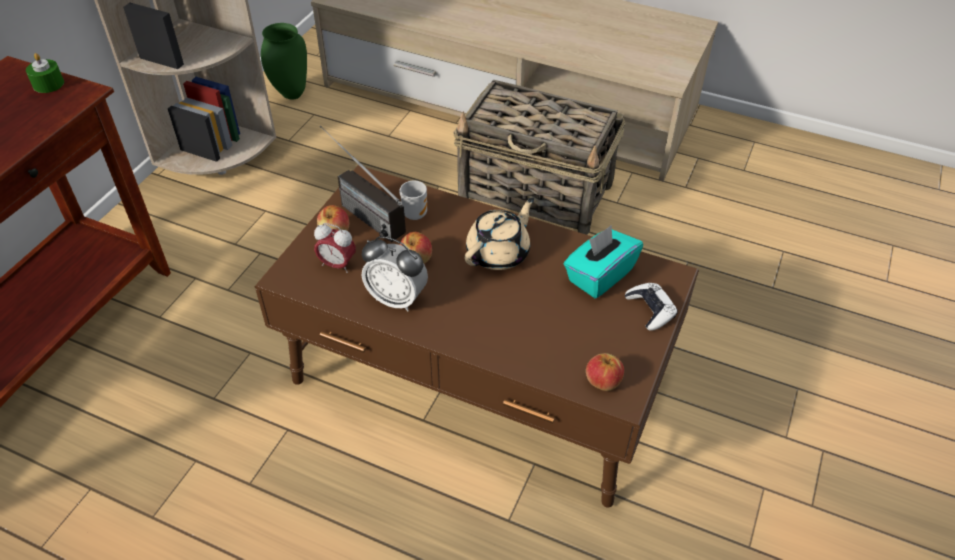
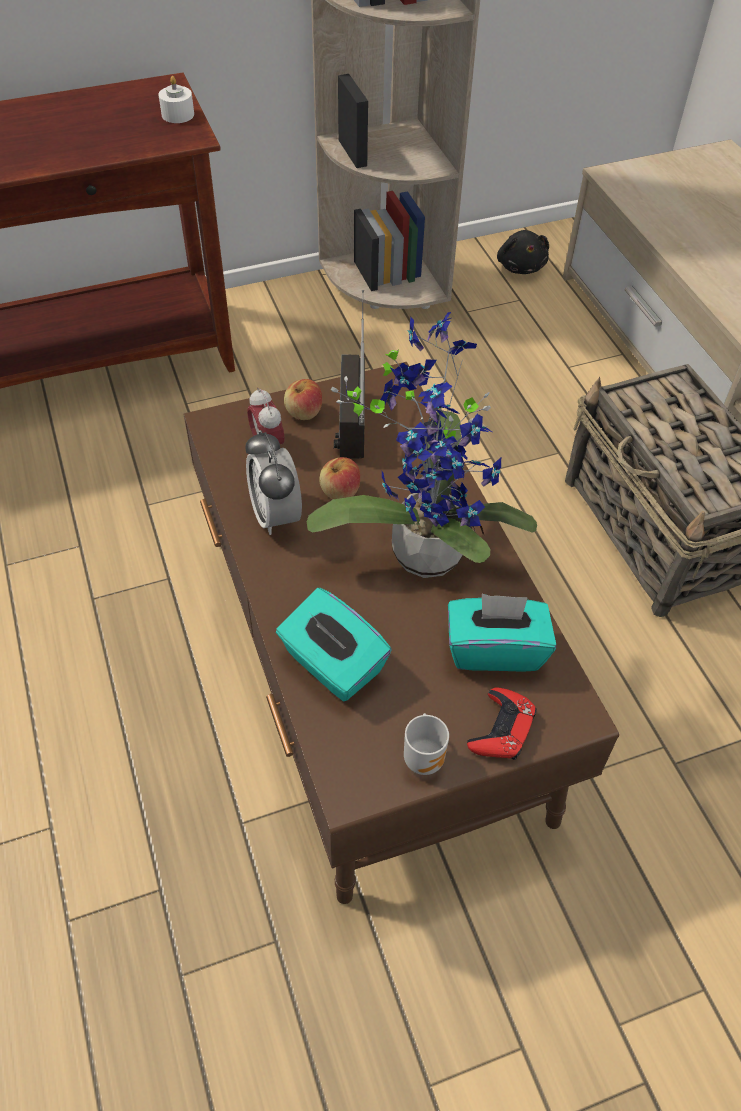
camera: 45 degrees right, 5 degrees up
(48, 84) = (178, 114): green candle -> white candle
(290, 94) = (520, 266): green vase -> black plush toy
(414, 213) = (395, 445): mug -> mug (425, 757)
(499, 253) = (424, 545): beige teapot -> potted plant
(533, 348) = (332, 664): none -> turquoise tissue box
(603, 381) = (353, 755): apple -> none
(650, 309) = (501, 729): white game controller -> red game controller

